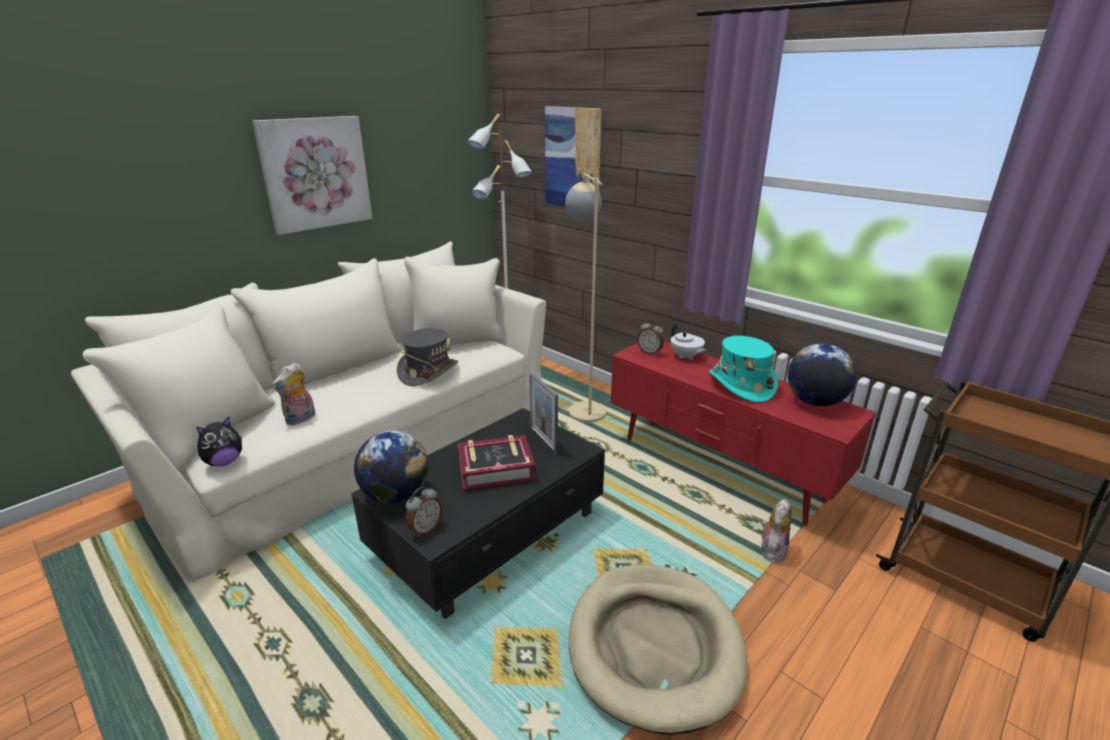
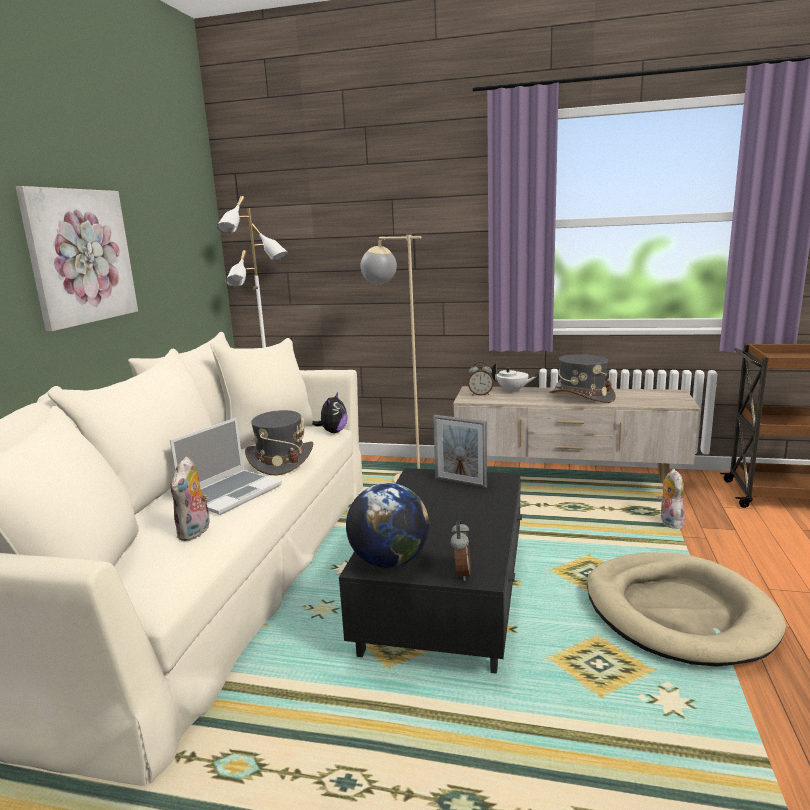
camera: 30 degrees left, 10 degrees down
(224, 462) = (157, 595): plush toy -> plush toy (333, 432)
(362, 391) = (231, 493): none -> laptop
(496, 468) = (452, 513): book -> none
(572, 158) = (336, 233): picture -> none
(718, 469) = (567, 486): red tv stand -> beige tv stand
(741, 385) = (581, 396): turquoise hat -> grey hat
(814, 402) = (643, 394): globe -> none

